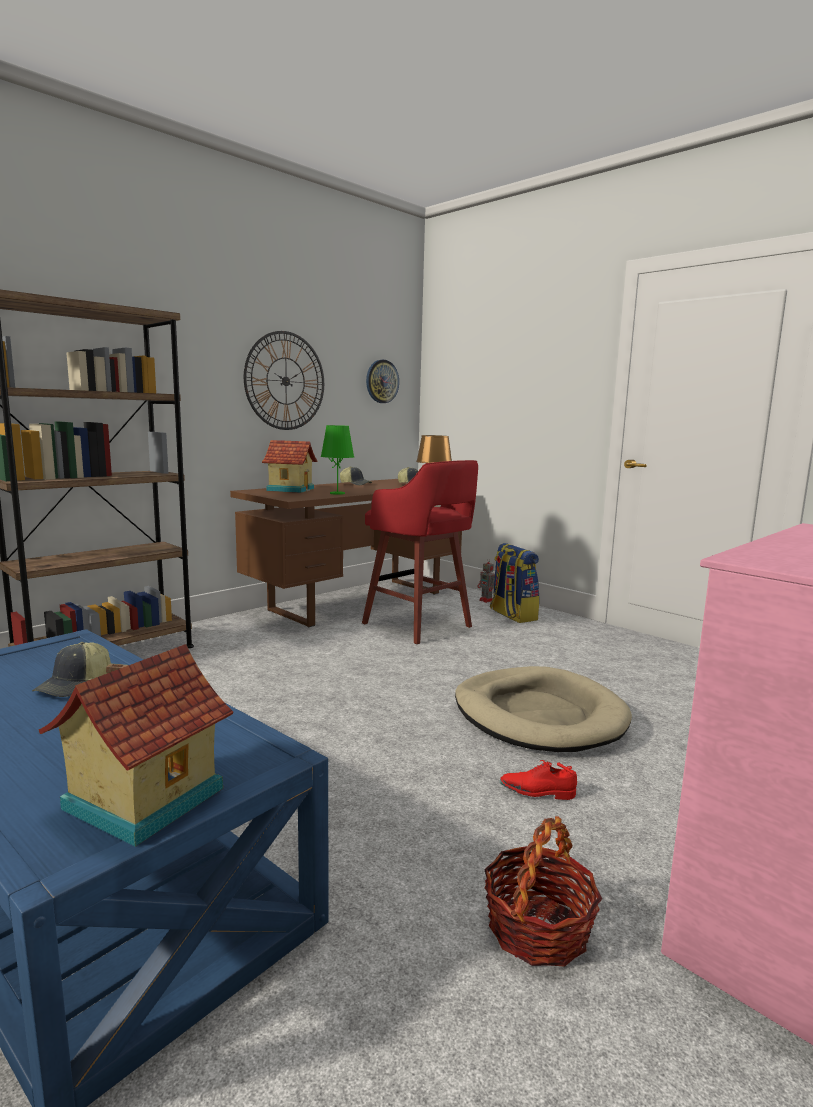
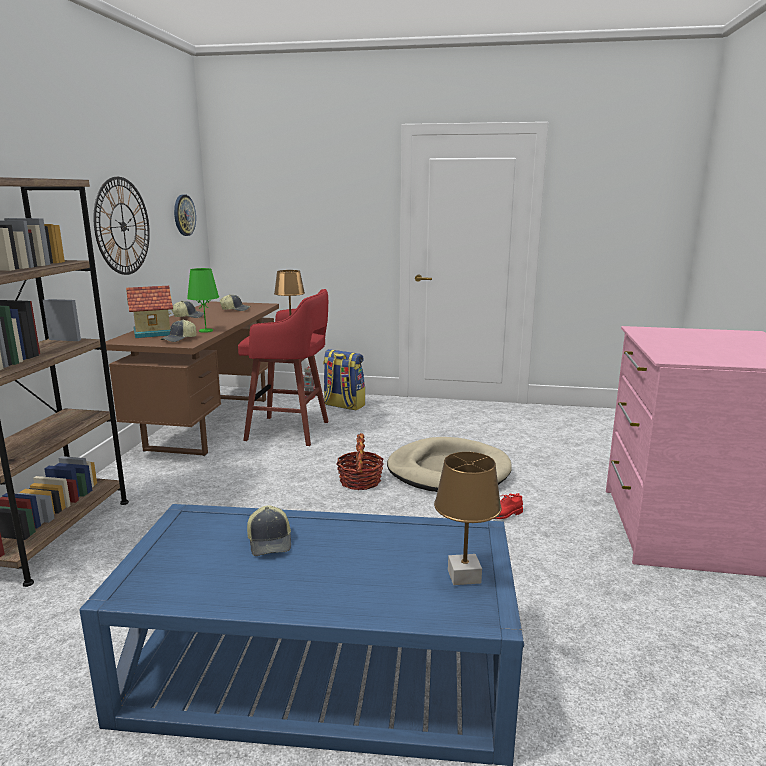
camera: 35 degrees left, 5 degrees up
(141, 797) = (463, 577): toy house -> brown table lamp
(296, 495) = (179, 339): none -> cap
(538, 929) = (581, 578): basket -> basket (360, 481)

